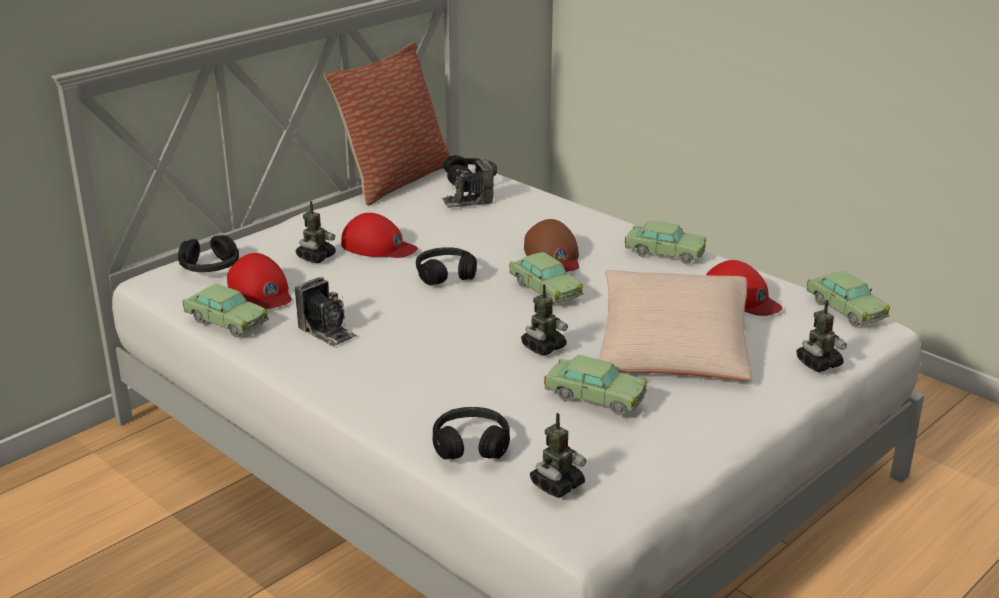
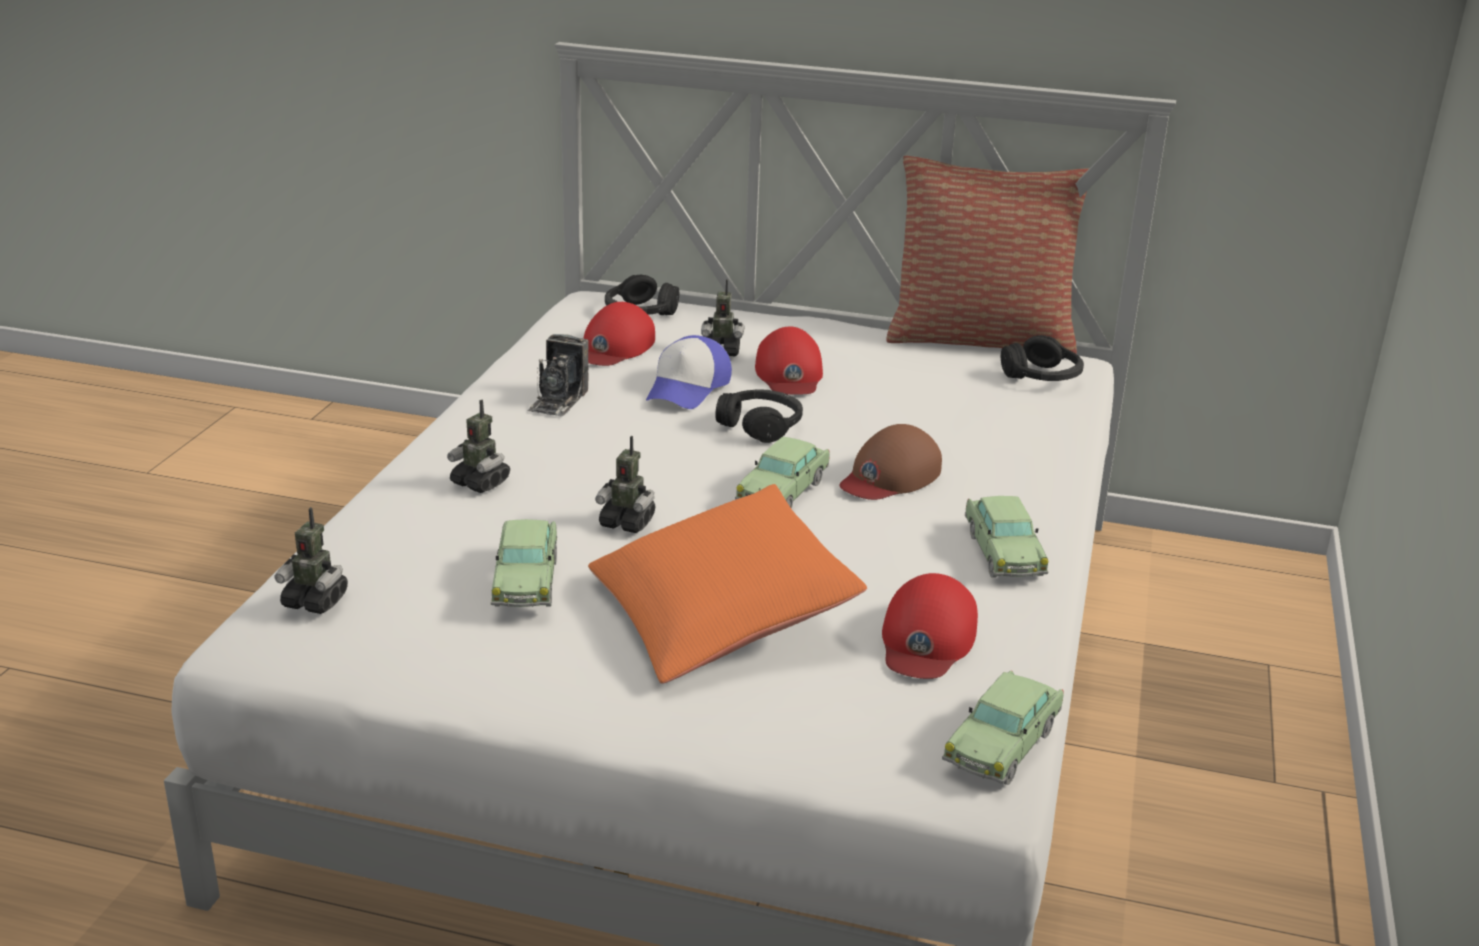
camera: 60 degrees right, 0 degrees up
(226, 322) = (533, 351): toy car -> none
(361, 283) = (688, 388): none -> cap
(467, 201) = (974, 389): camera -> none
(471, 444) = (373, 532): black headphones -> none
(672, 349) = (720, 615): beige pillow -> orange pillow
(818, 363) = (786, 743): toy robot -> toy robot (480, 482)

